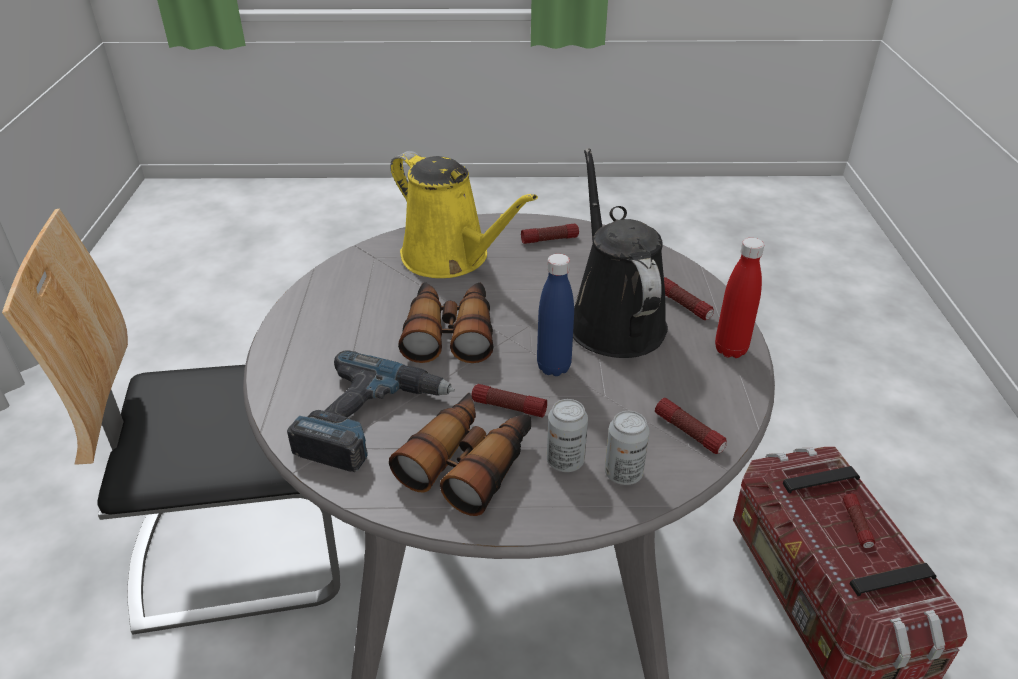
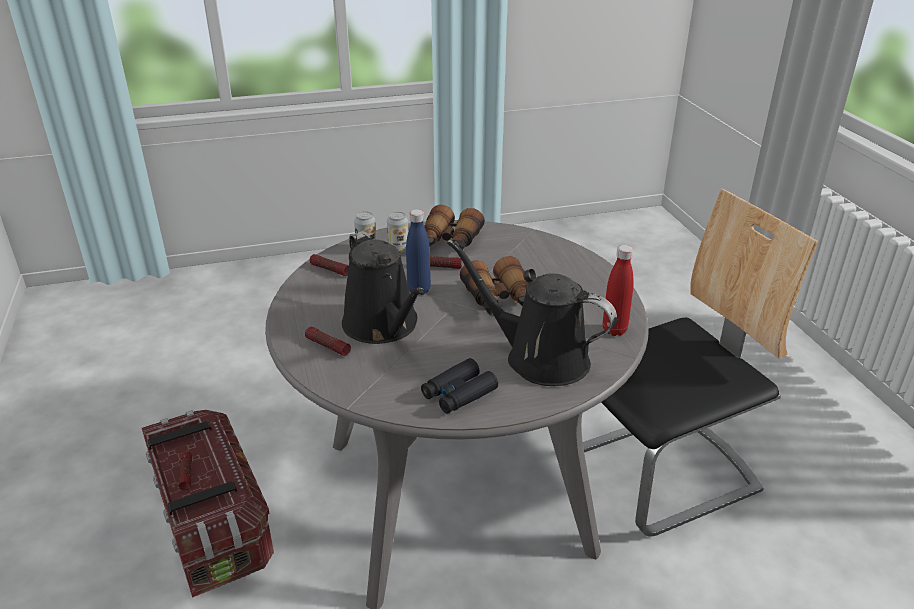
camera: 165 degrees right, 5 degrees down
(370, 420) = (513, 251): power drill -> none
(451, 258) = (539, 358): yellow watering can -> black watering can
(549, 239) = (458, 393): flashlight -> black binoculars
(730, 350) = (295, 318): red bottle -> red bottle (614, 330)

